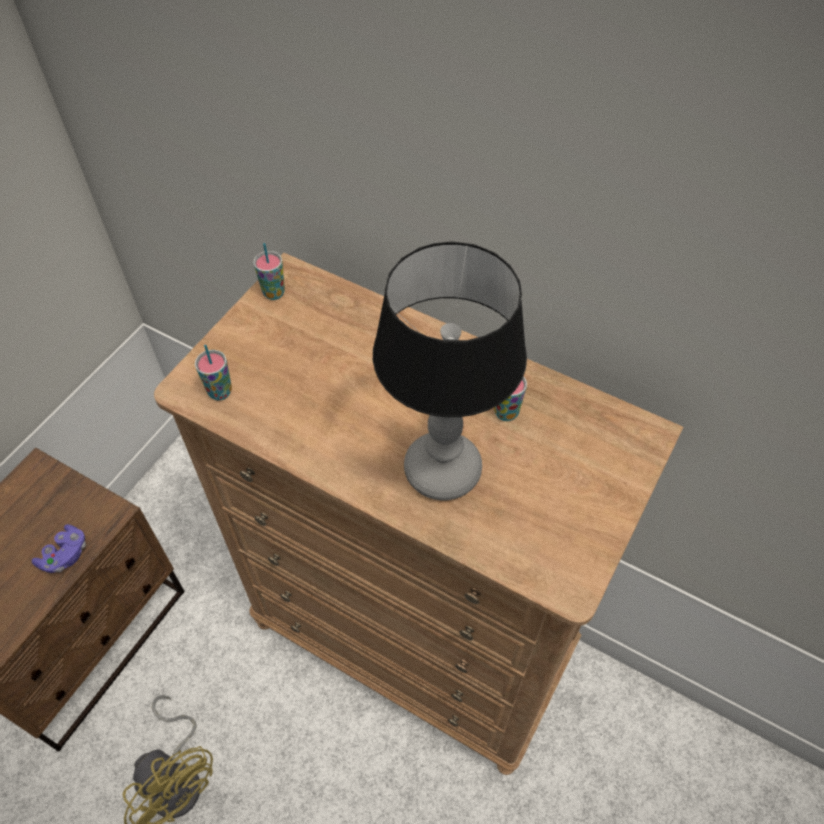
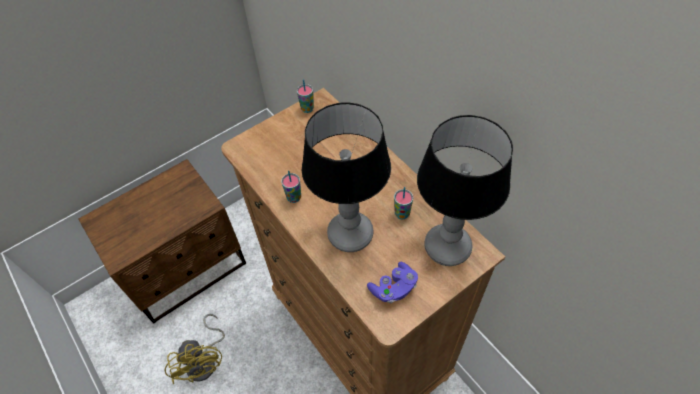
camera: 25 degrees right, 0 degrees up
(65, 555) = (178, 220): purple game controller -> purple game controller (393, 288)
(220, 392) = (254, 154): cup -> cup (294, 198)
(598, 440) = (448, 247): none -> table lamp

